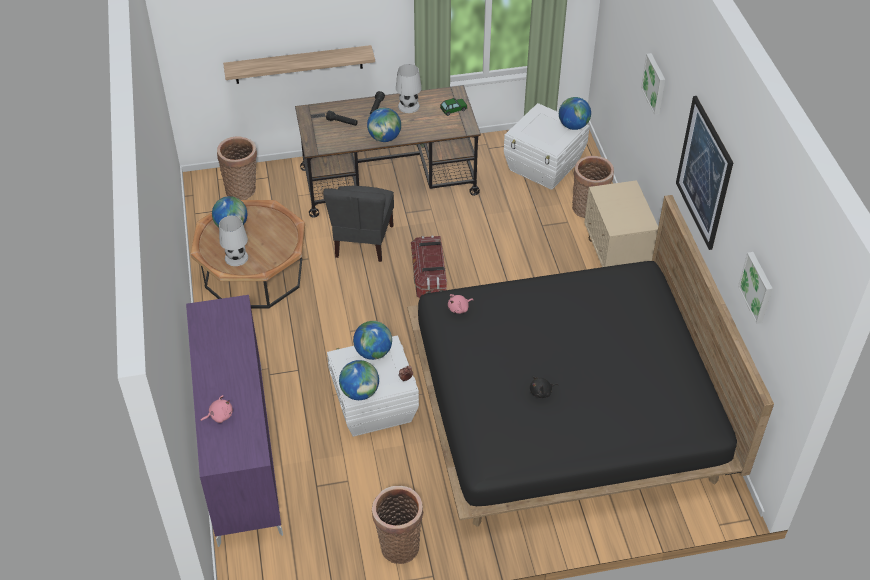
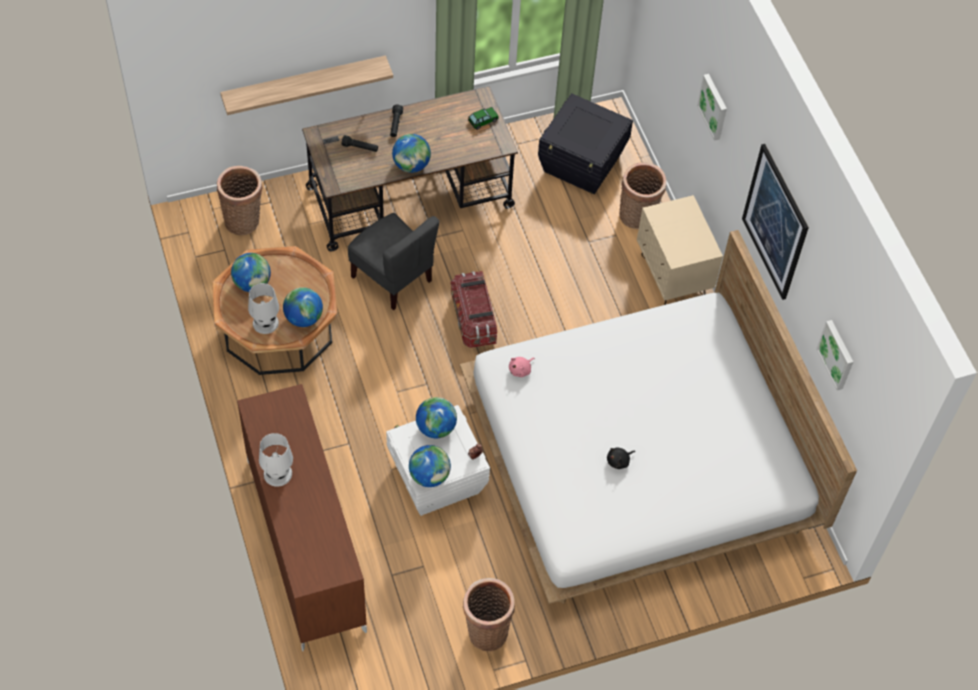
camera: 10 degrees left, 10 degrees up
(219, 415) = (300, 528): pink plush toy -> none
(240, 452) = (305, 545): purple dresser -> brown dresser
(363, 241) = (393, 278): grey chair -> grey chair turned 45 degrees counterclockwise
(409, 106) = (432, 119): white table lamp -> white table lamp (278, 473)
(544, 166) = (582, 164): white storage box -> black storage box
(565, 404) = (637, 458): black bed -> white bed
(573, 126) = (615, 122): globe -> globe (303, 318)

